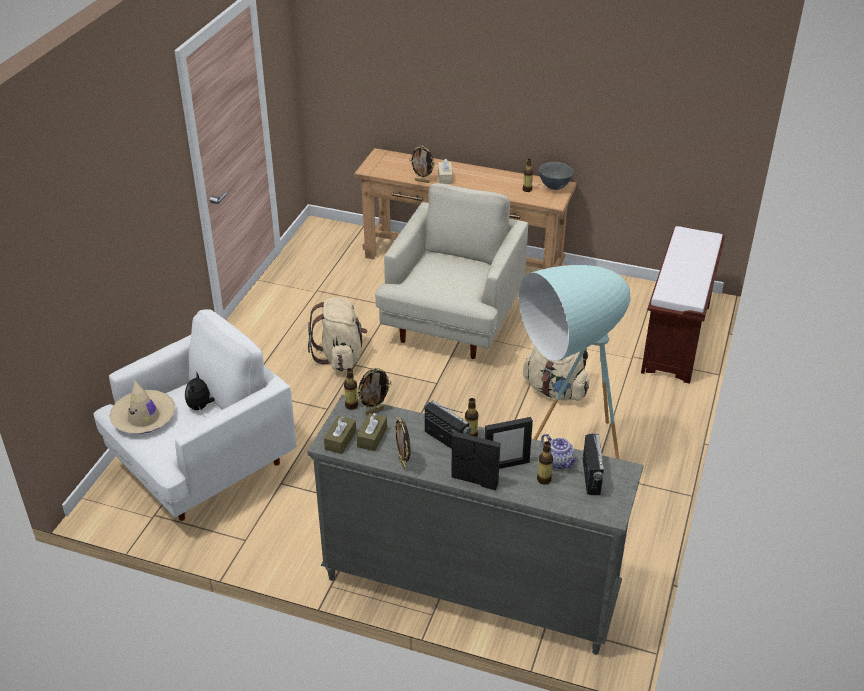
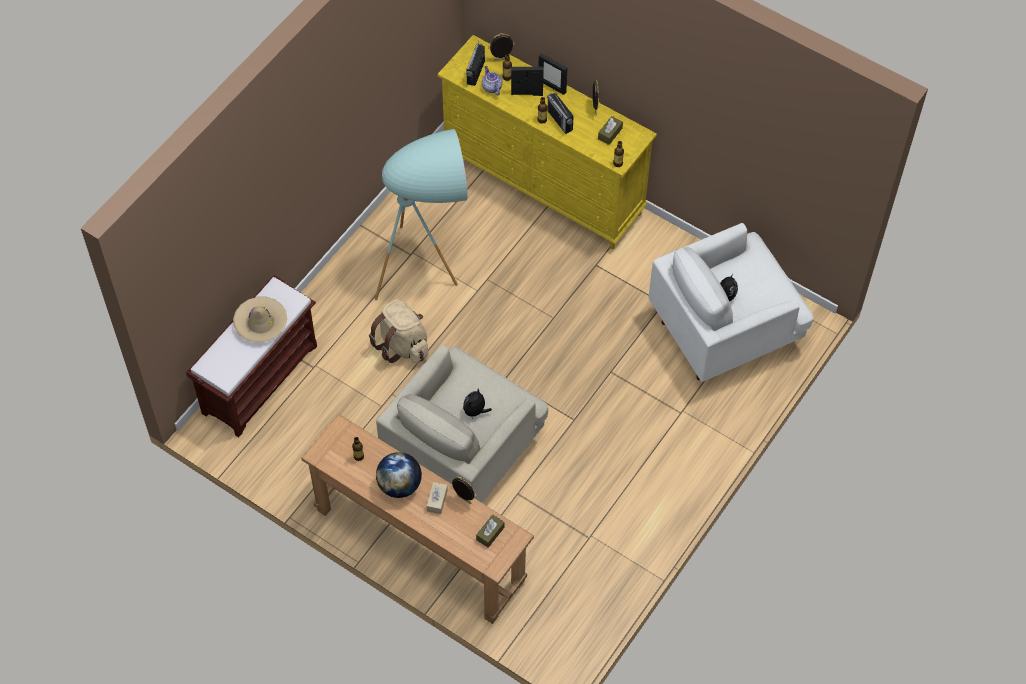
camera: 165 degrees left, 20 degrees up
(144, 418) = (771, 293): beige hat -> beige hat (260, 323)
(340, 356) = (585, 433): beige backpack -> none
(340, 440) = (632, 136): brown tissue box -> brown tissue box (490, 533)
(374, 411) = (602, 155): picture frame -> picture frame (501, 60)
(443, 271) = (475, 411): none -> plush toy
(468, 587) = (544, 185): grey dresser -> yellow dresser
(481, 180) = (400, 485): none -> globe
(554, 187) = (328, 454): grey bowl -> none

